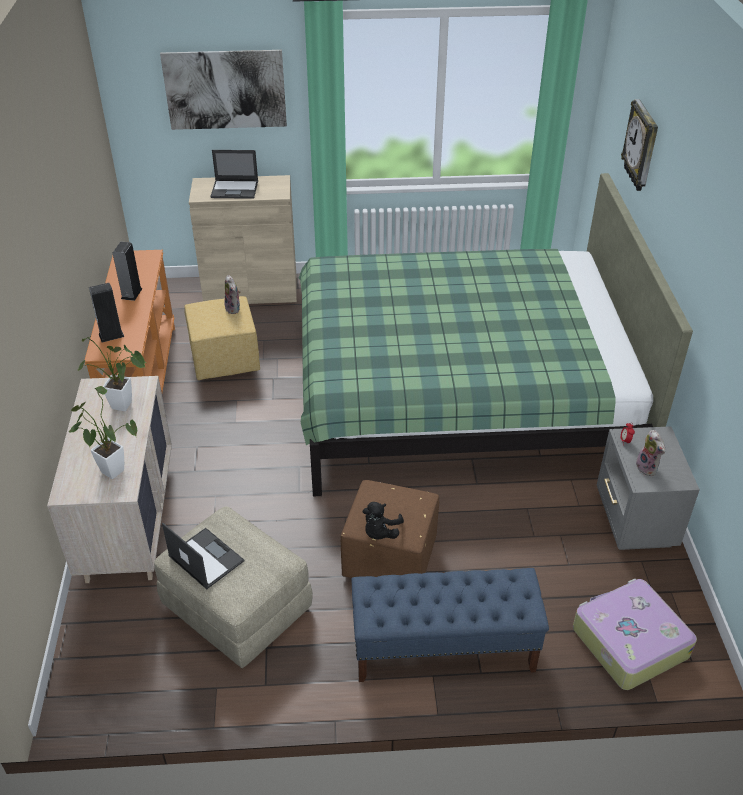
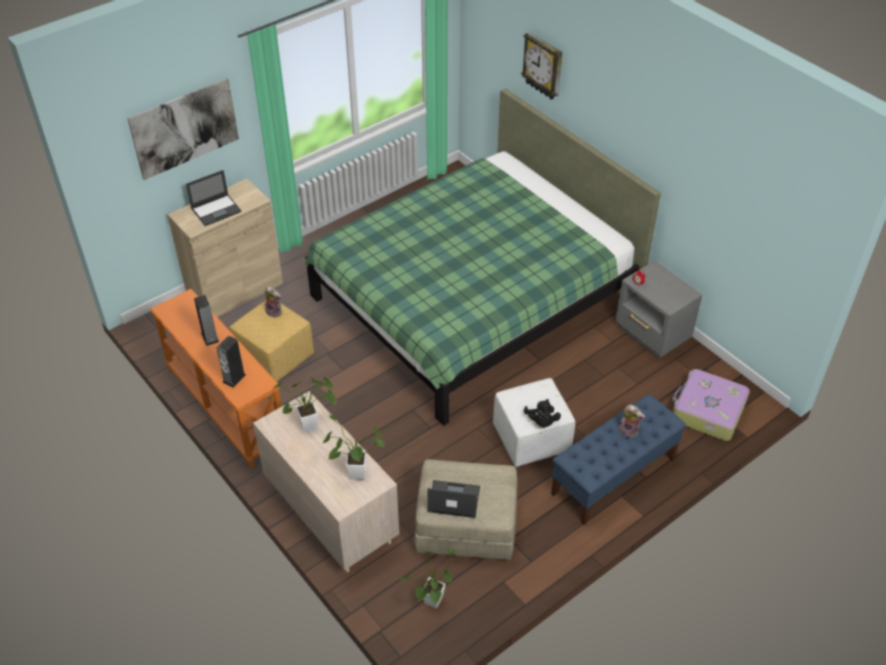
camera: 35 degrees left, 5 degrees up
(125, 664) = (431, 604): none -> potted plant
(389, 559) = (531, 440): brown ottoman -> white ottoman
(648, 468) = (665, 295): plush toy -> plush toy (629, 430)

